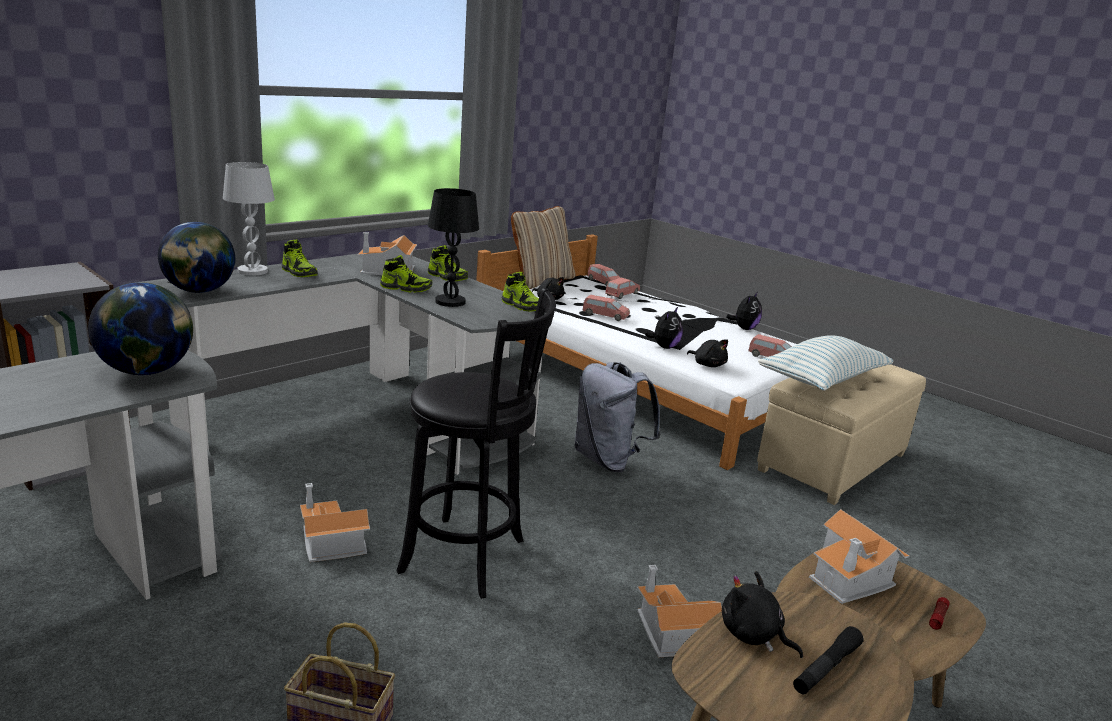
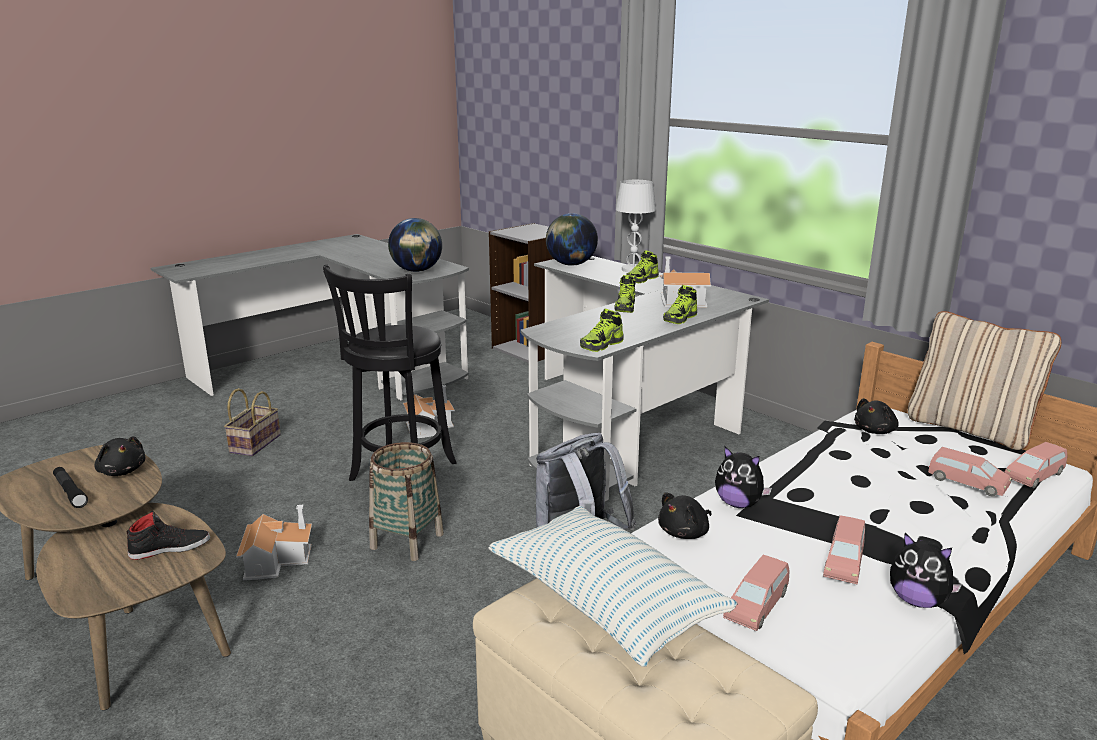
camera: 95 degrees right, 0 degrees up
(450, 302) = (595, 321): black table lamp -> none
(605, 315) = (838, 466): pink toy car -> pink toy car (844, 562)
(615, 545) = (407, 541): none -> basket
(753, 635) = (122, 471): black plush toy -> black plush toy turned 90 degrees clockwise
(850, 578) = (170, 548): toy house -> black shoe
(937, 617) = (87, 583): flashlight -> none

